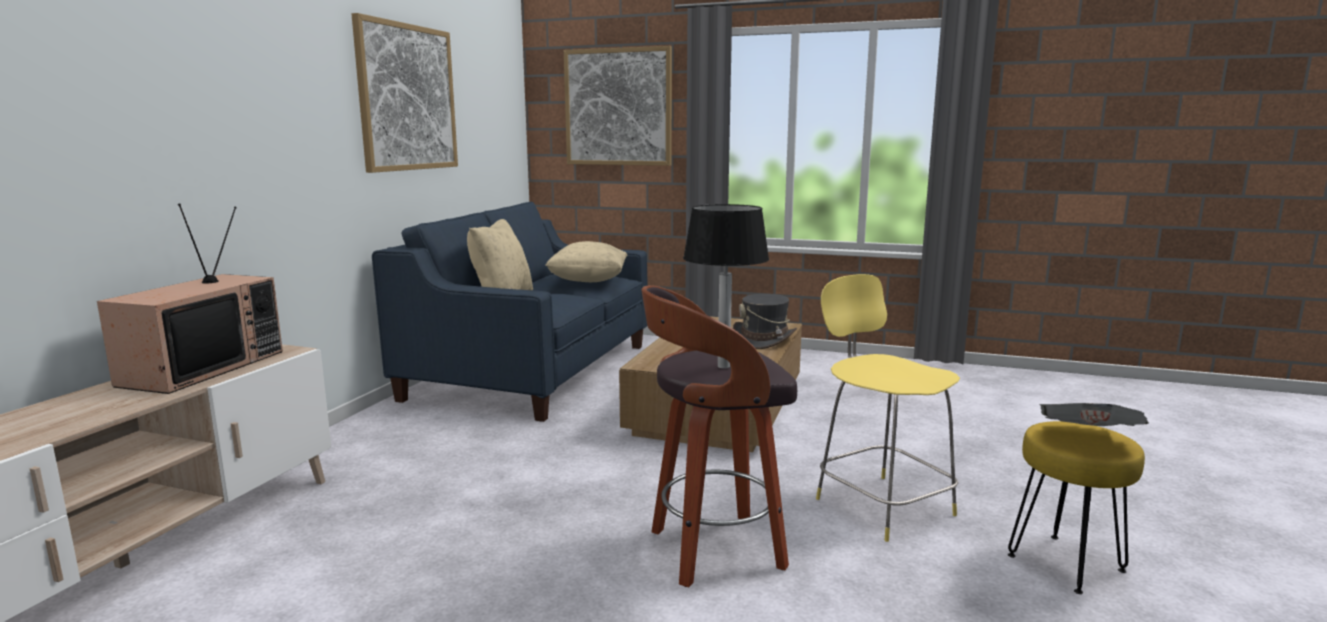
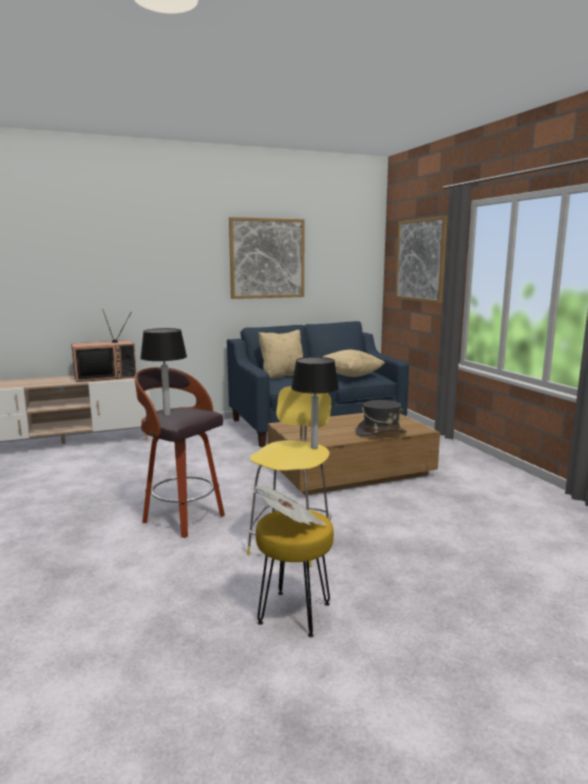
camera: 50 degrees right, 0 degrees up
(889, 357) = (315, 447): none -> table lamp

